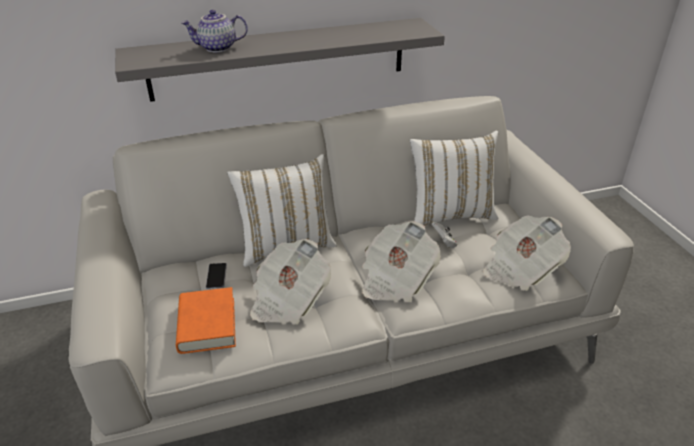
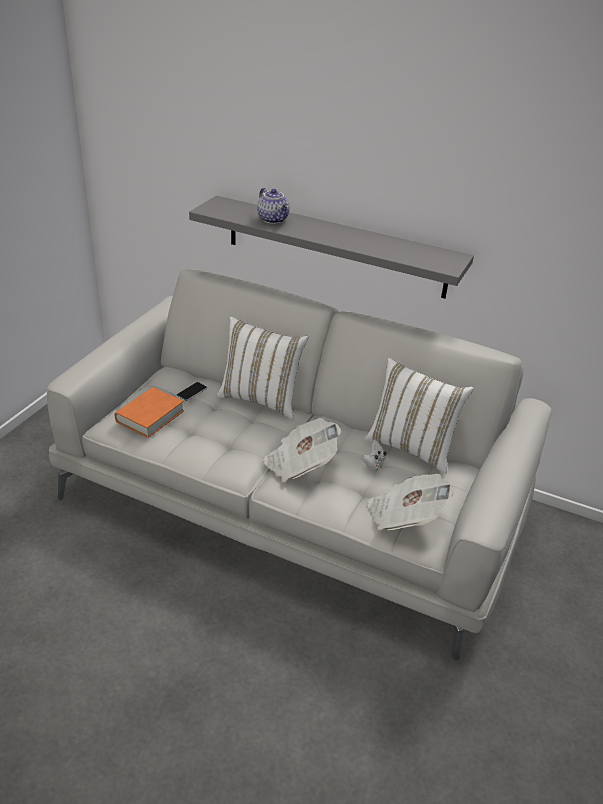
camera: 40 degrees right, 0 degrees up
(217, 48) = (274, 219): teapot -> teapot turned 150 degrees counterclockwise
(288, 299) = (214, 432): newspaper -> none

